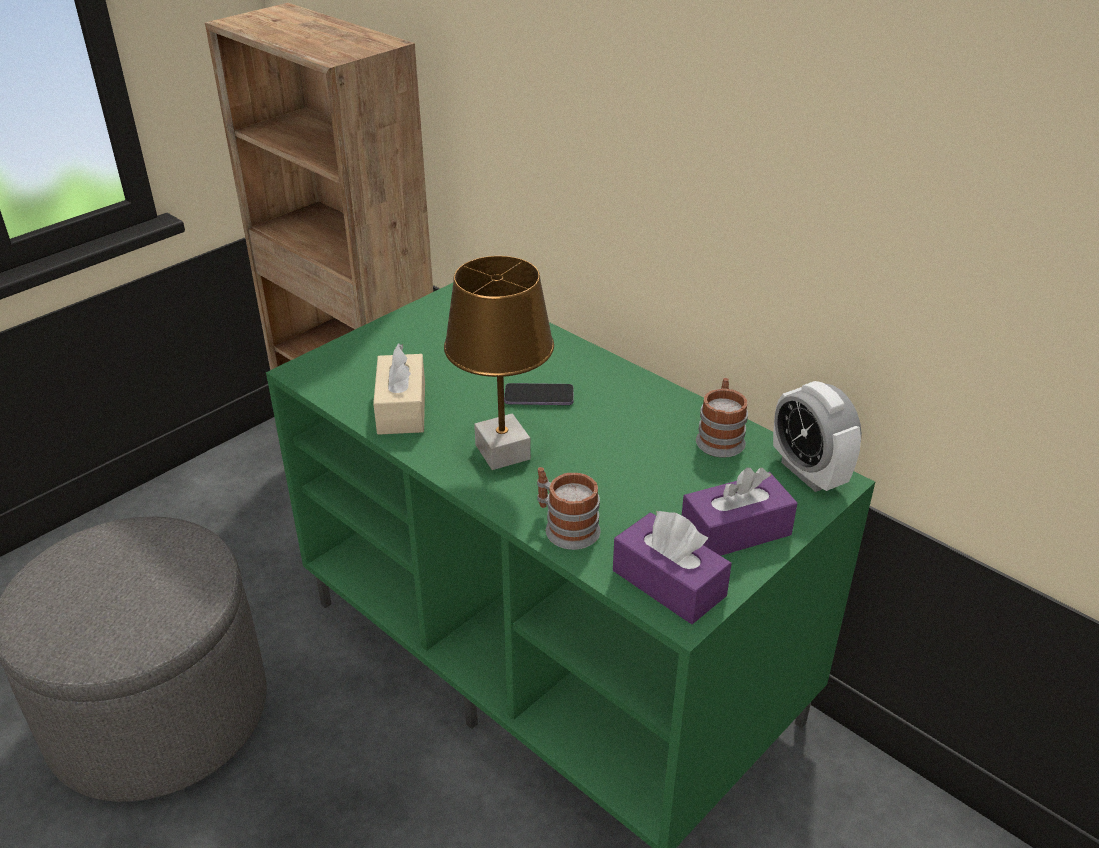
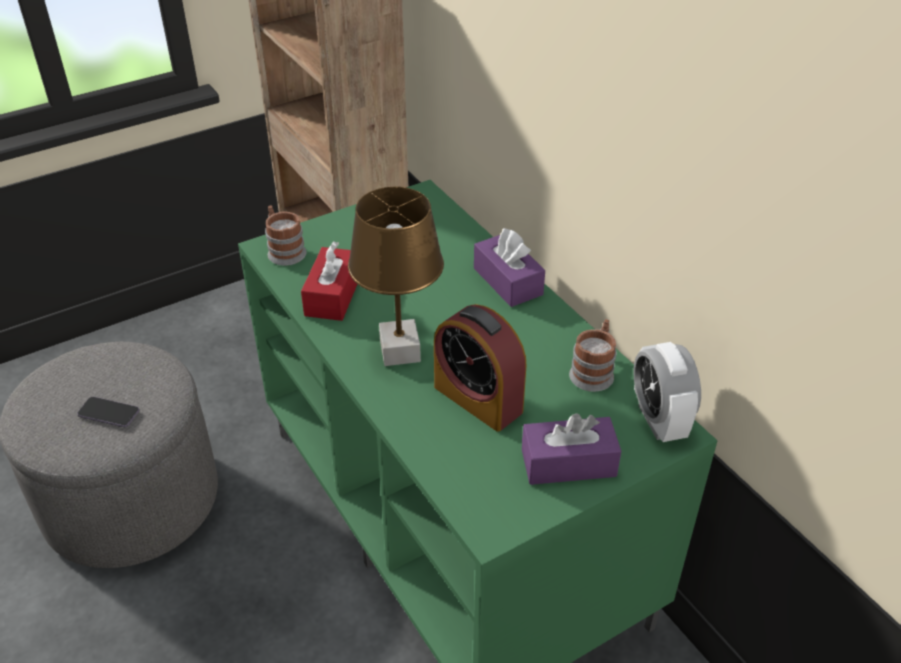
camera: 15 degrees right, 5 degrees up
(401, 408) = (333, 295): beige tissue box -> red tissue box
(539, 396) = (451, 304): phone -> phone (109, 413)
(565, 527) = (424, 430): mug -> mug (284, 250)
(610, 485) = (478, 399): none -> alarm clock
(668, 583) = (490, 499): purple tissue box -> purple tissue box (507, 281)

